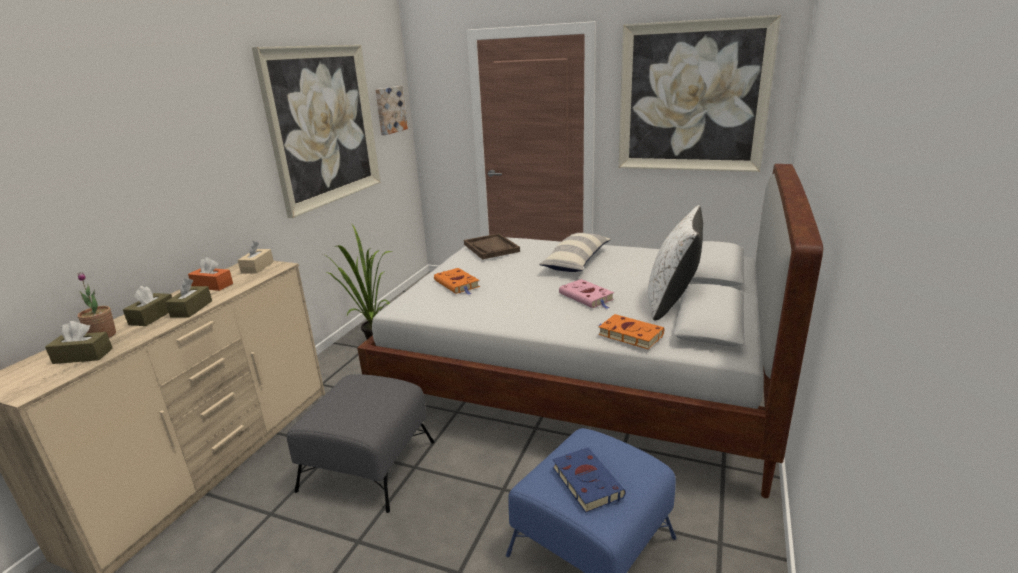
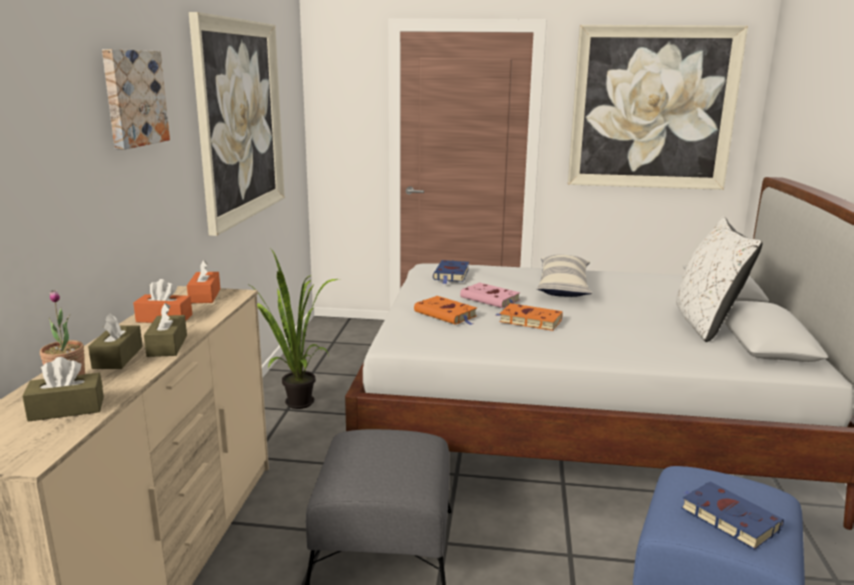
camera: 15 degrees left, 5 degrees down
(257, 267) = (205, 296): beige tissue box -> orange tissue box
(389, 110) = (290, 109): picture -> picture (133, 98)
(491, 248) = (451, 275): brown tray -> blue book
(587, 297) = (612, 322): pink book -> pink book (491, 299)
(628, 334) = (694, 356): orange book -> orange book (528, 320)

